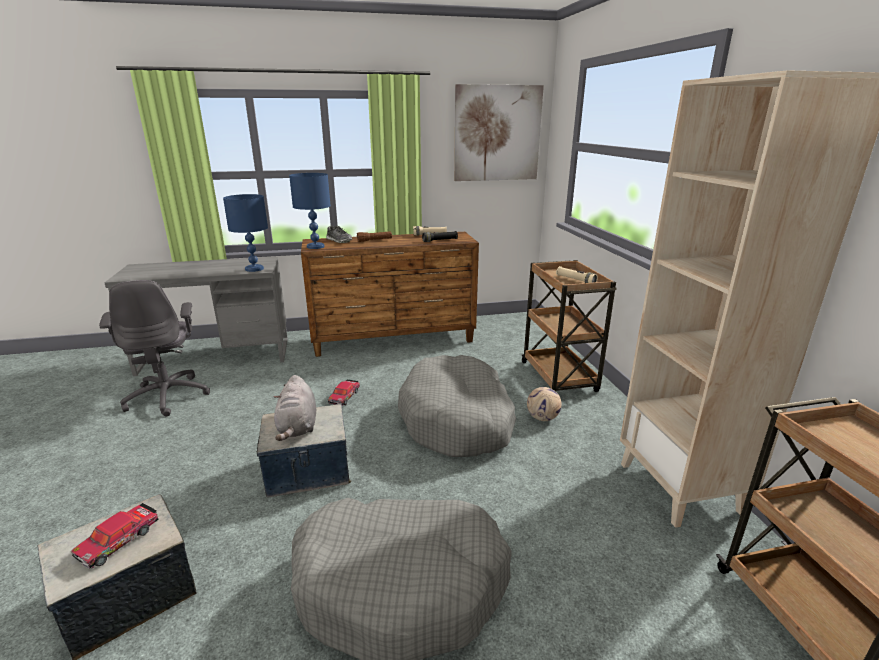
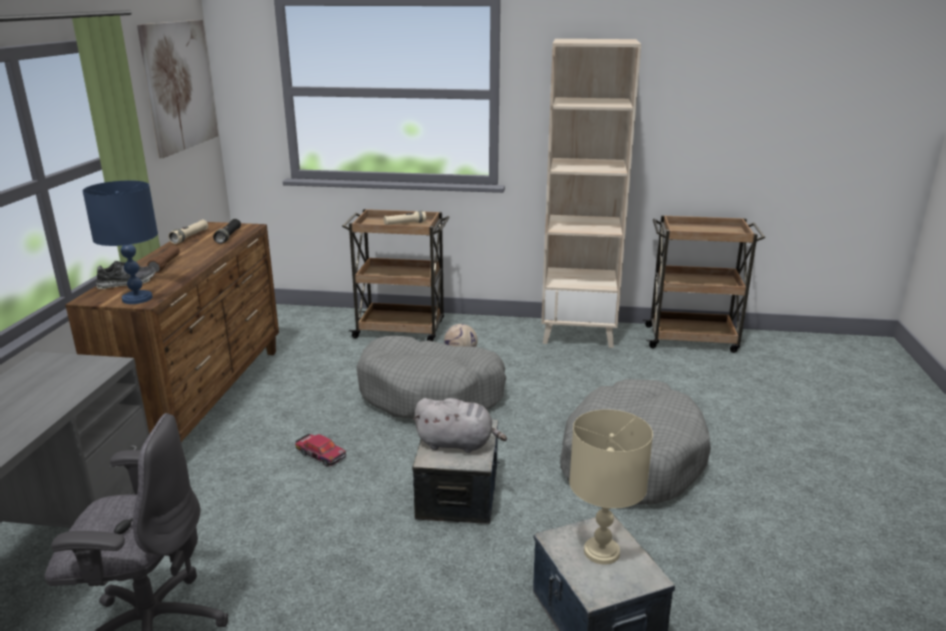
camera: 70 degrees left, 0 degrees up
(119, 540) = (602, 551): toy car -> beige table lamp
(254, 269) = (90, 370): blue table lamp -> none

